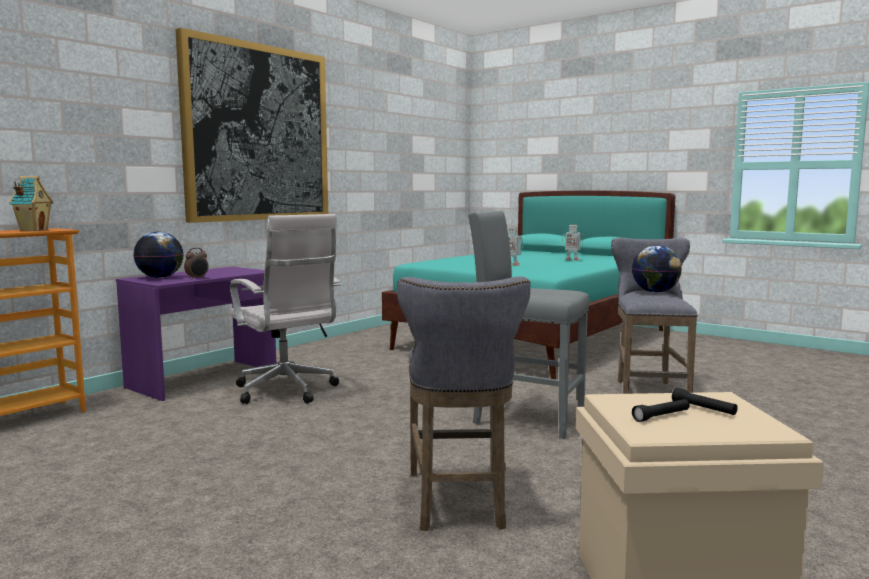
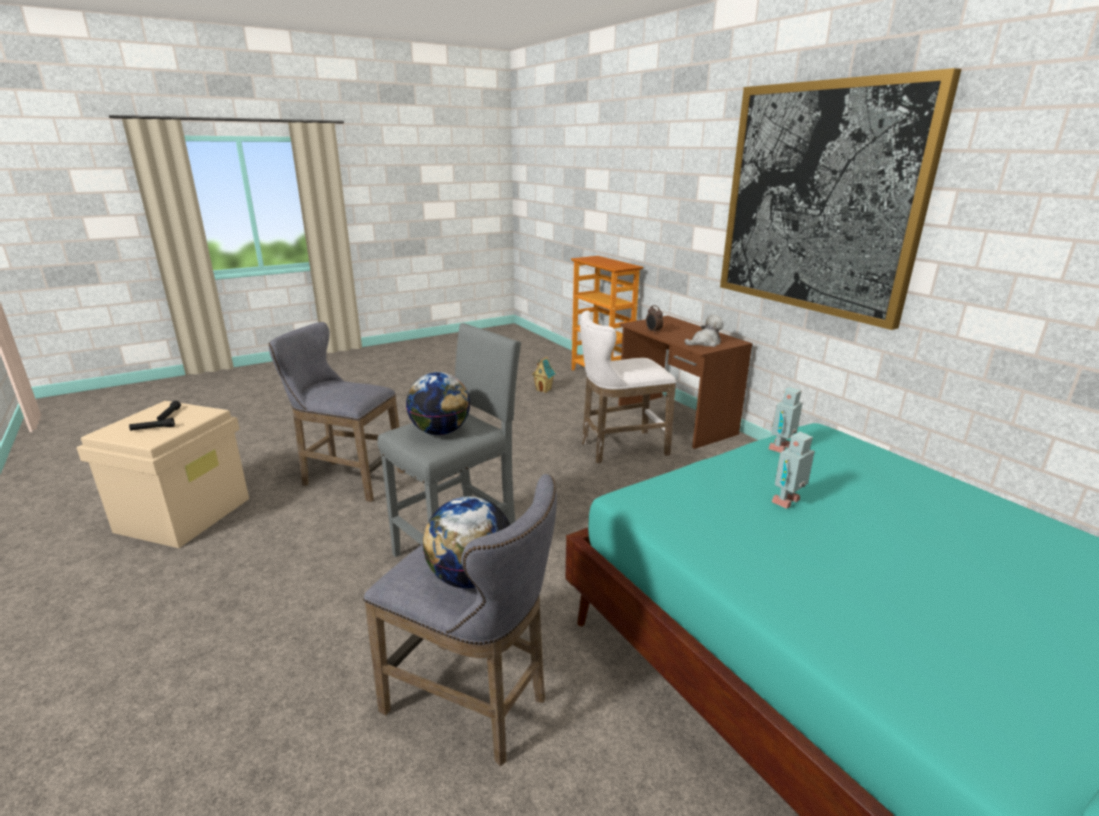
camera: 110 degrees right, 15 degrees up
(33, 230) = (614, 265): toy house -> toy house (544, 390)
(160, 277) = (667, 323): globe -> globe (440, 432)
(205, 379) = (674, 420): purple desk -> brown desk
(238, 271) = (705, 343): none -> plush toy
(287, 392) = (619, 448): white office chair -> white stool
(572, 260) = (925, 619): toy robot -> toy robot (781, 448)

